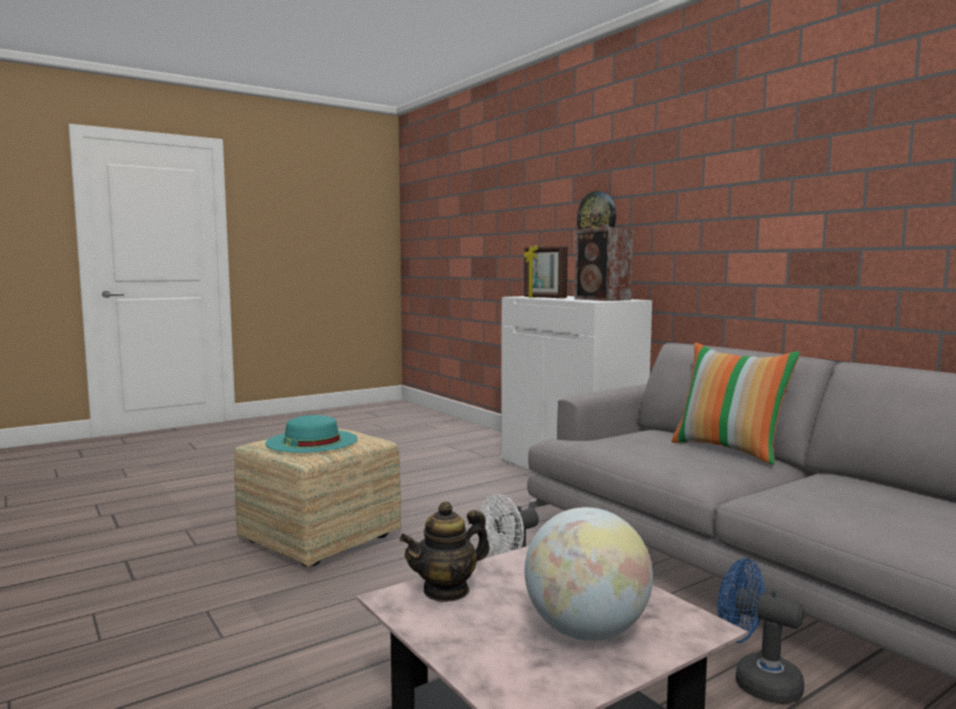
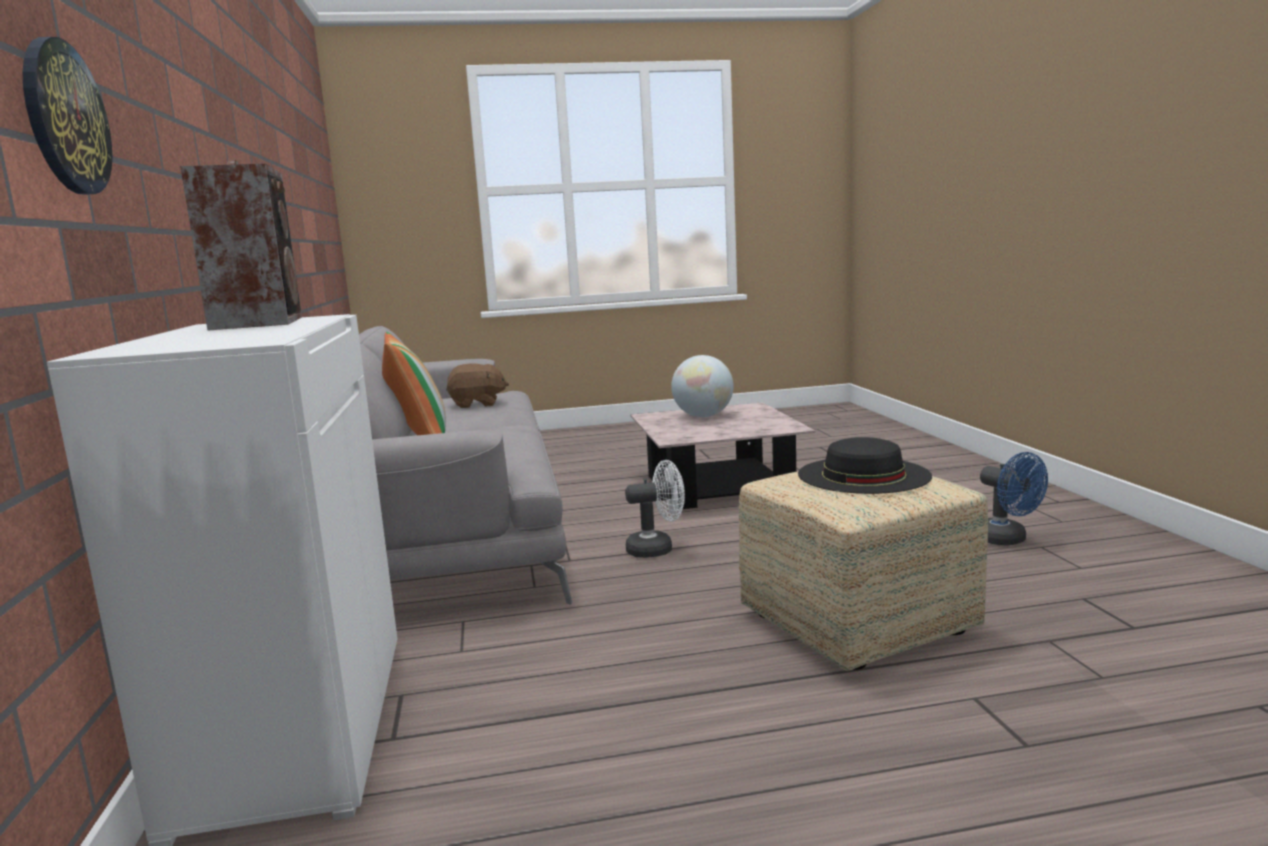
camera: 155 degrees left, 5 degrees up
(312, 441) = (863, 475): turquoise hat -> black hat
(446, 591) = (760, 429): teapot -> none
(544, 298) = (291, 330): picture frame -> none
(756, 681) = (580, 489): blue fan -> blue fan (1007, 540)
(878, 509) = (477, 404): none -> brown plush toy

